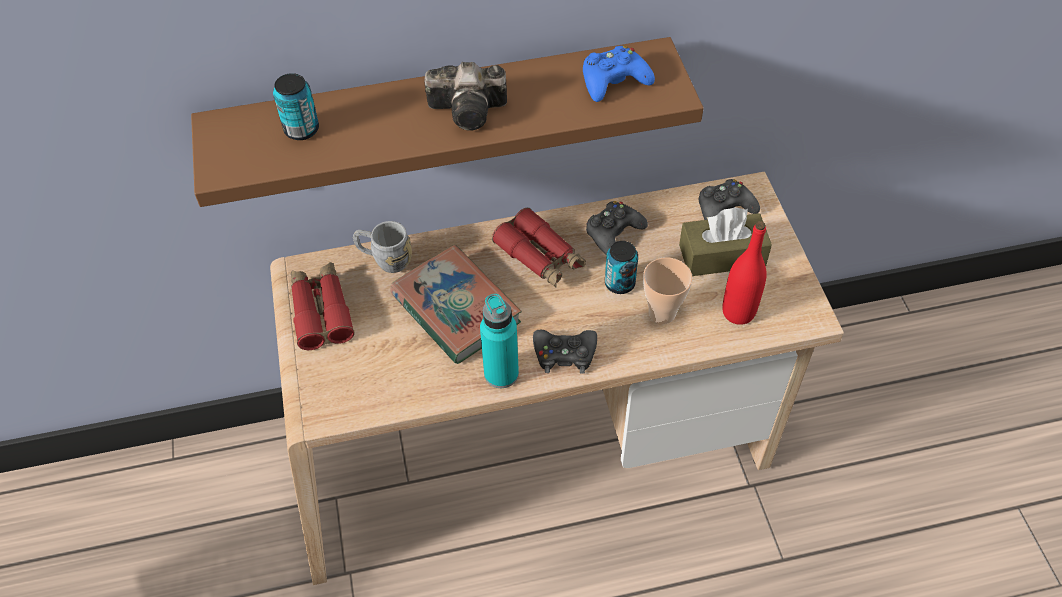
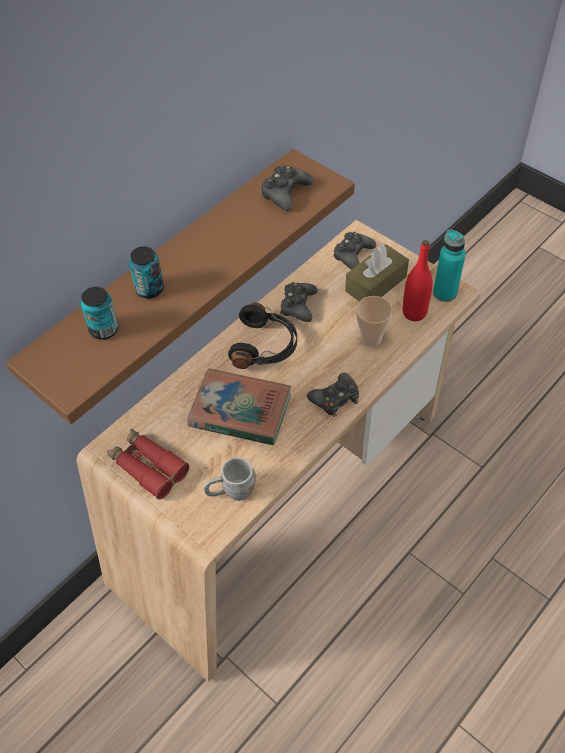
camera: 35 degrees left, 0 degrees up
(385, 259) = (161, 407): grey mug -> grey mug (231, 491)
(471, 110) = (211, 256): camera -> none
(501, 374) = (306, 434): turquoise bottle -> turquoise bottle (445, 293)
(540, 256) = (265, 346): red binoculars -> black headphones
(614, 81) = (285, 193): blue game controller -> black game controller
(619, 283) = (330, 335): can -> can (149, 289)

